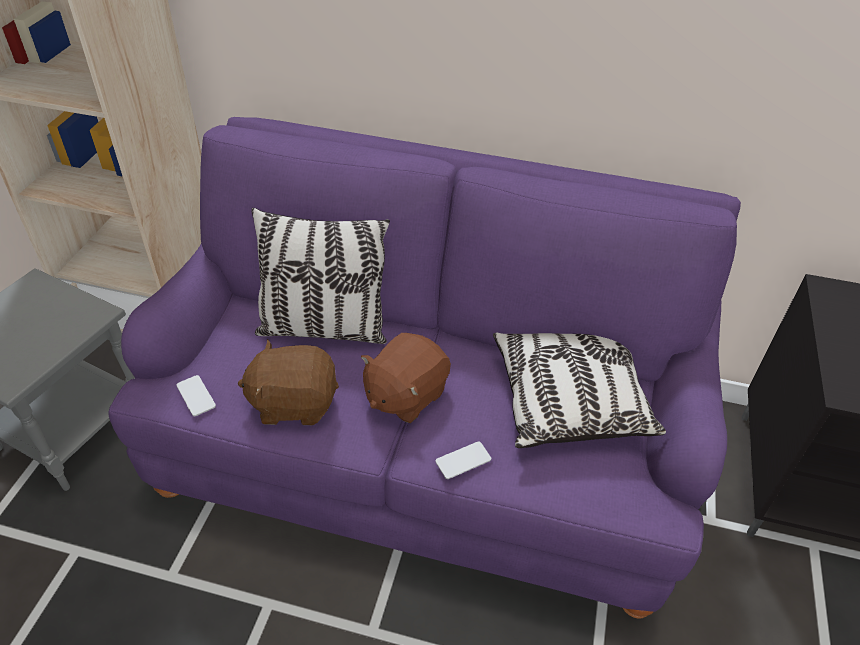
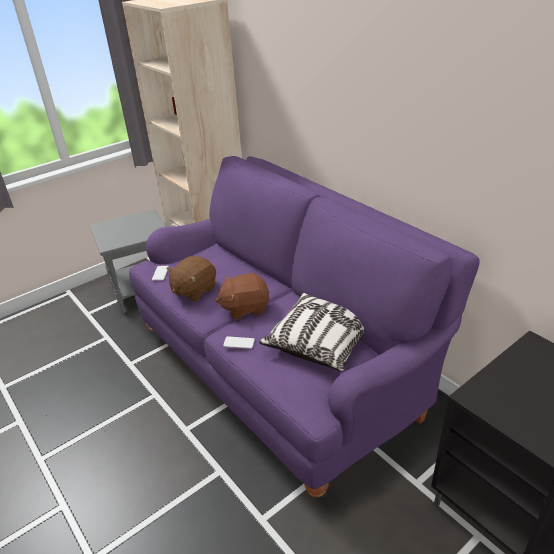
camera: 40 degrees right, 10 degrees down
(294, 402) = (194, 290): brown plush toy -> brown plush toy turned 90 degrees counterclockwise
(323, 328) = (237, 267): pillow -> none

